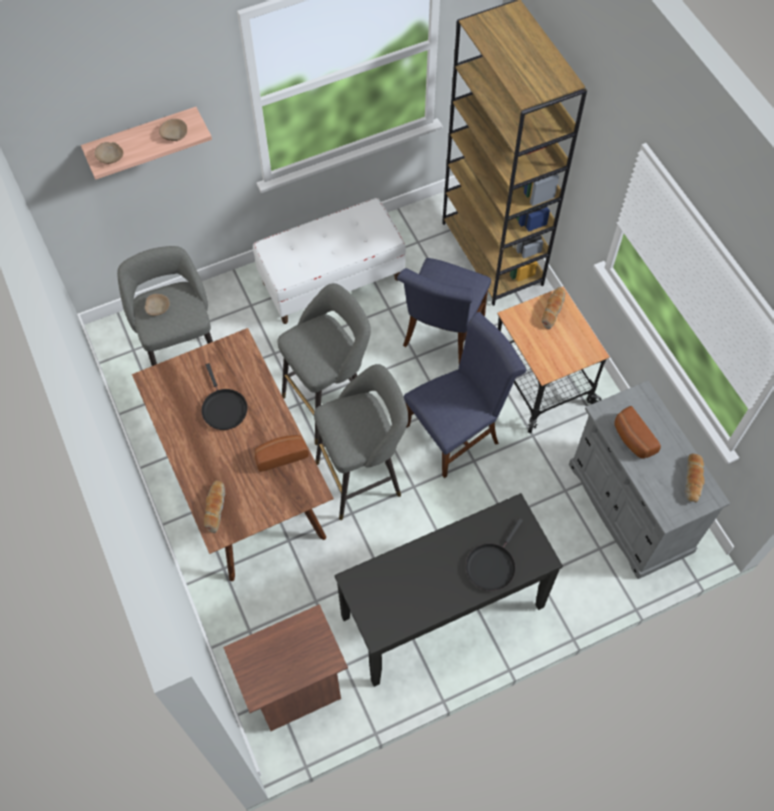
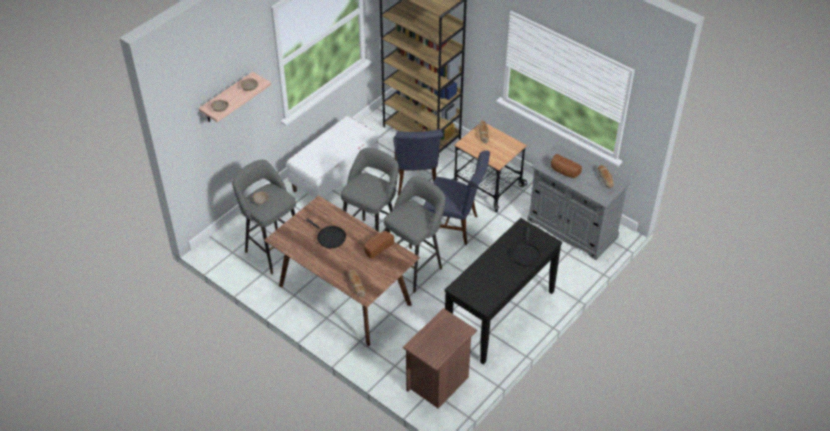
camera: 25 degrees left, 15 degrees down
(457, 431) = (455, 226): blue chair -> blue chair turned 75 degrees clockwise

